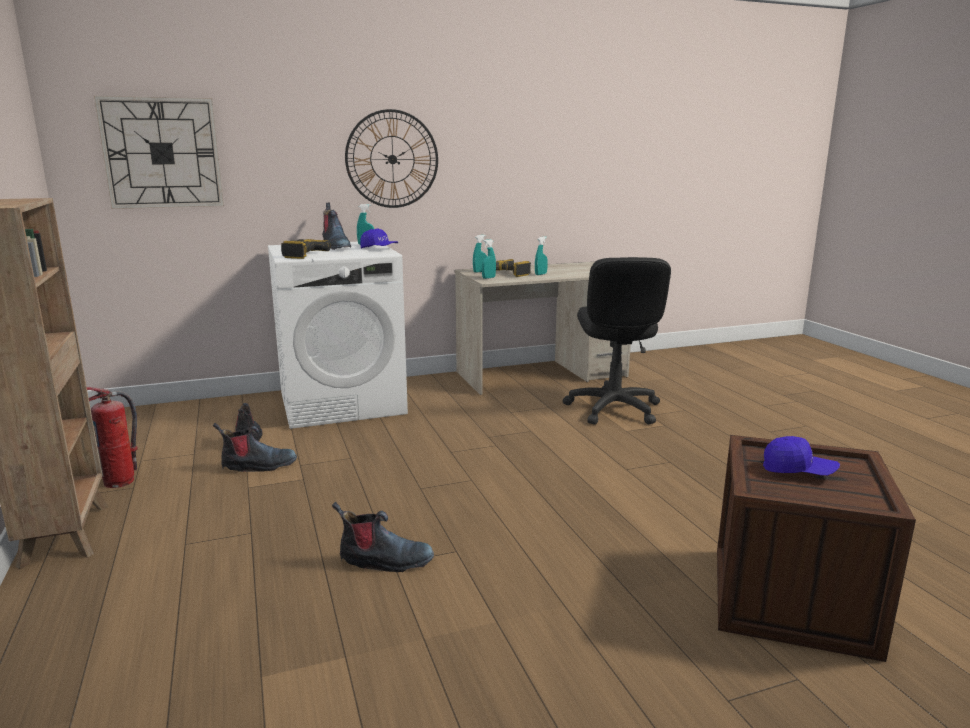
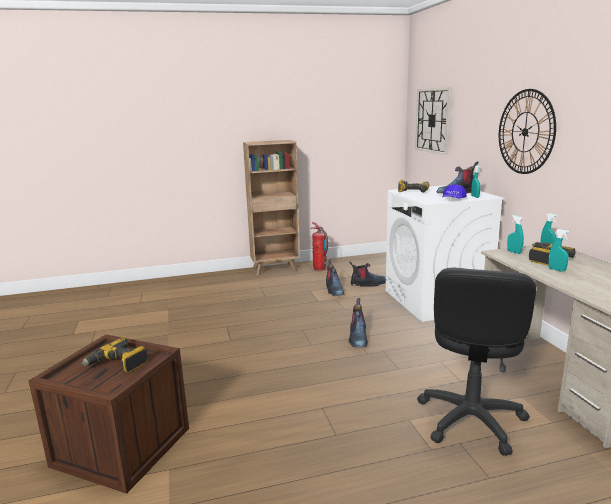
camera: 95 degrees right, 0 degrees up
(384, 561) = (228, 324): boot -> boot (358, 337)
(613, 409) = (470, 419): black office chair -> black office chair turned 75 degrees counterclockwise
(798, 471) = (117, 364): blue cap -> power drill

